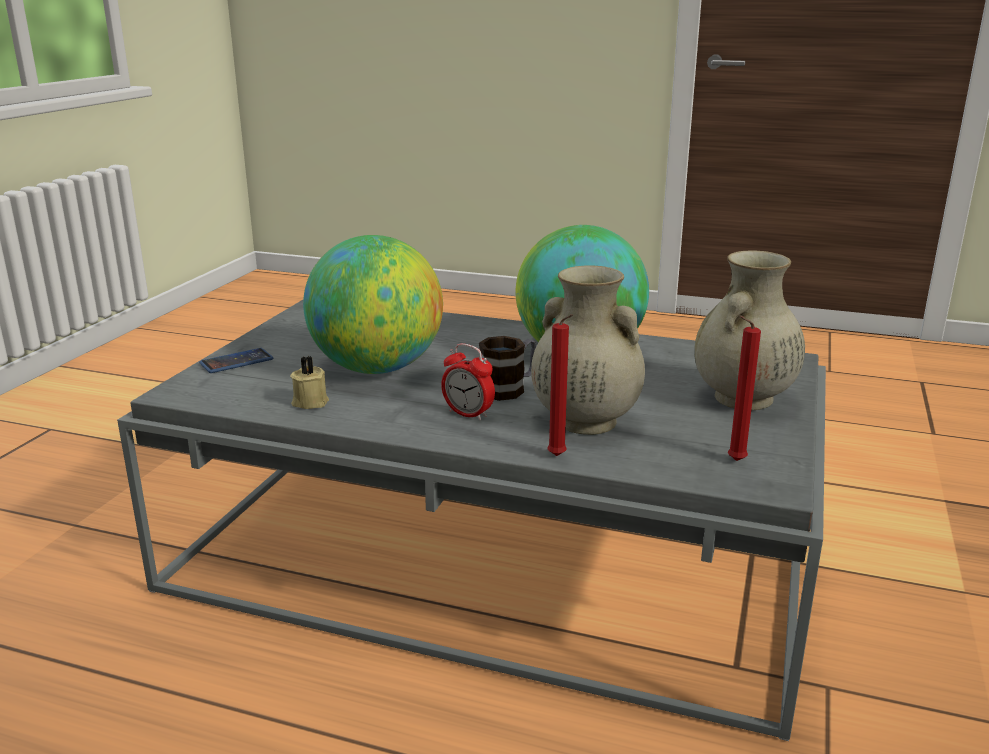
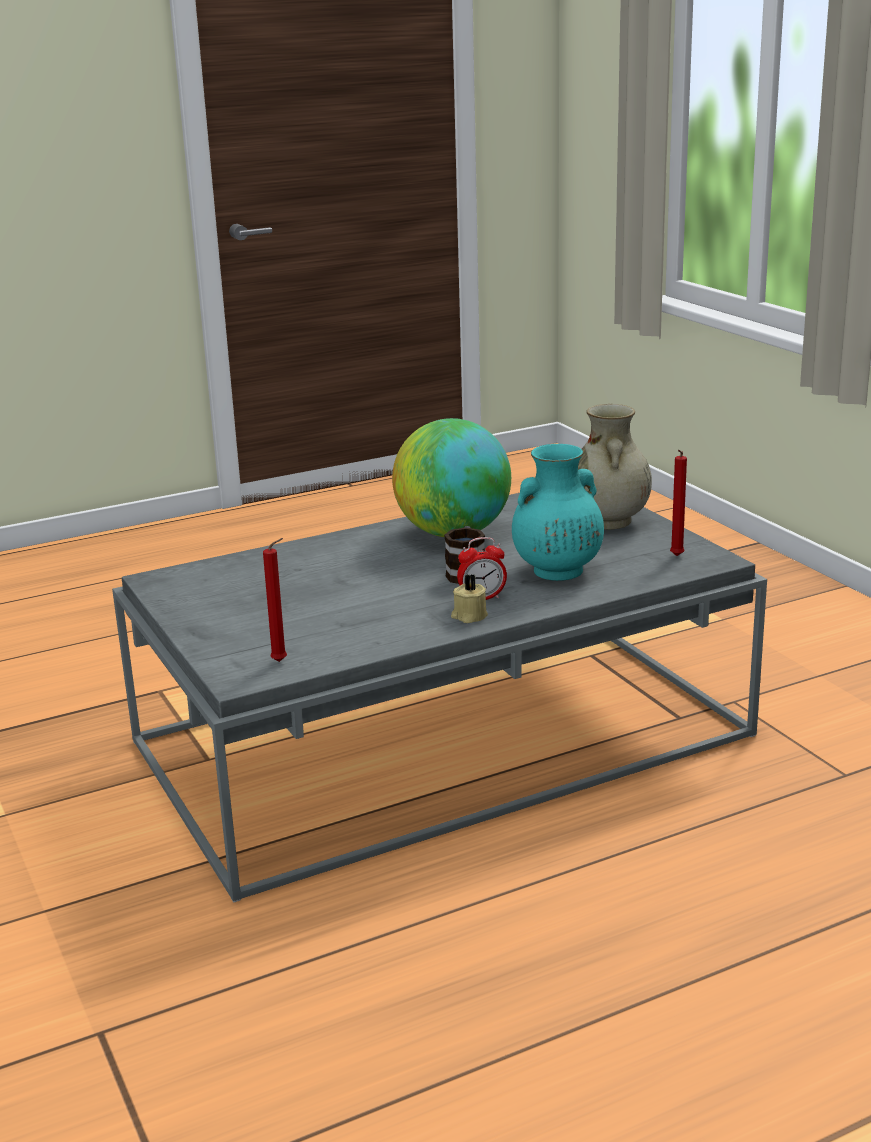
camera: 45 degrees left, 0 degrees up
(236, 361) = (220, 642): phone -> none
(310, 402) = (359, 638): beige candle -> beige candle (469, 616)
(377, 368) = (344, 599): globe -> none
(558, 457) = (590, 596): red candle -> red candle (282, 661)
(584, 421) = (556, 571): beige vase -> turquoise vase

